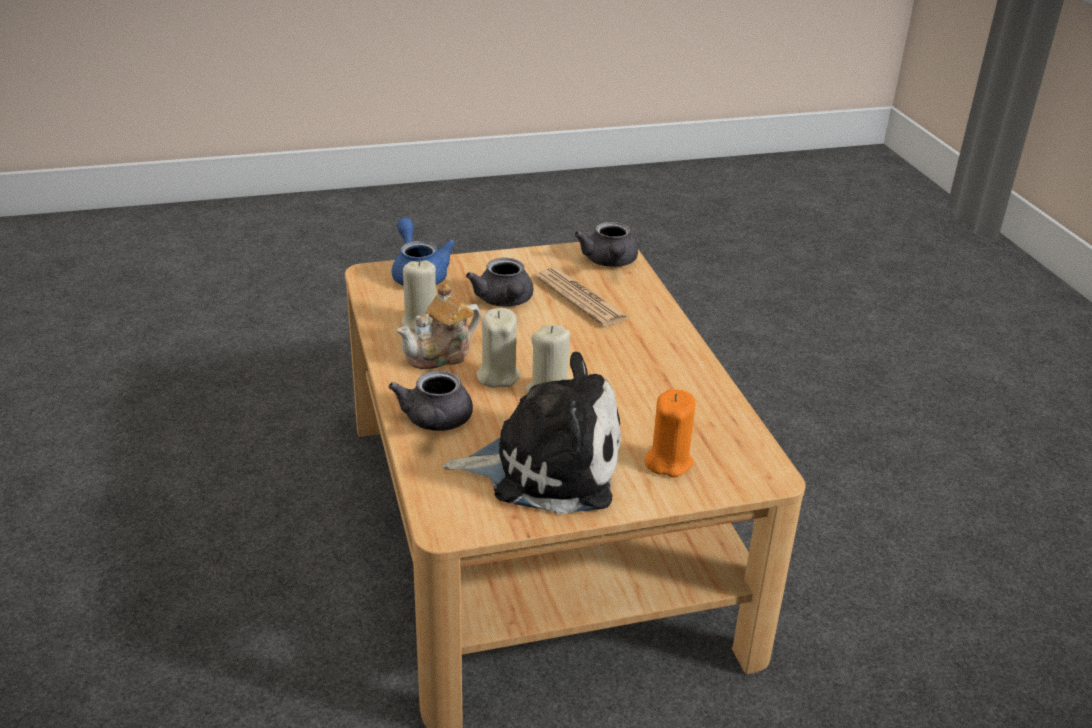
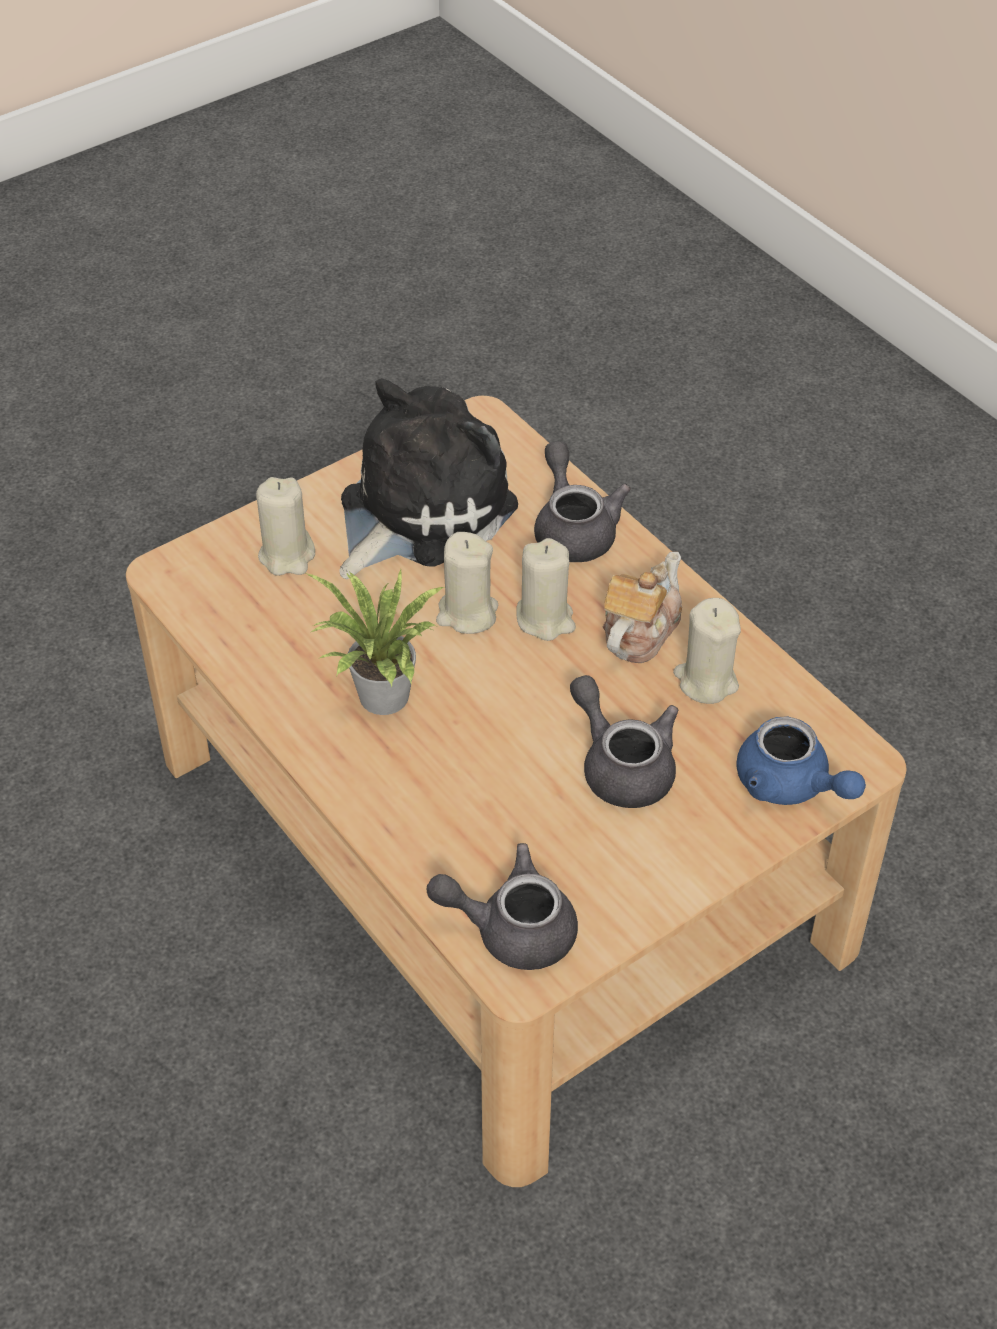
camera: 160 degrees right, 15 degrees up
(546, 466) = (418, 510): plush toy -> plush toy turned 150 degrees clockwise
(581, 298) = (514, 813): newspaper -> none
(609, 262) = (511, 929): grey teapot -> grey teapot turned 60 degrees counterclockwise
(634, 362) = (381, 701): none -> potted plant
(668, 462) = (287, 555): orange candle -> beige candle

